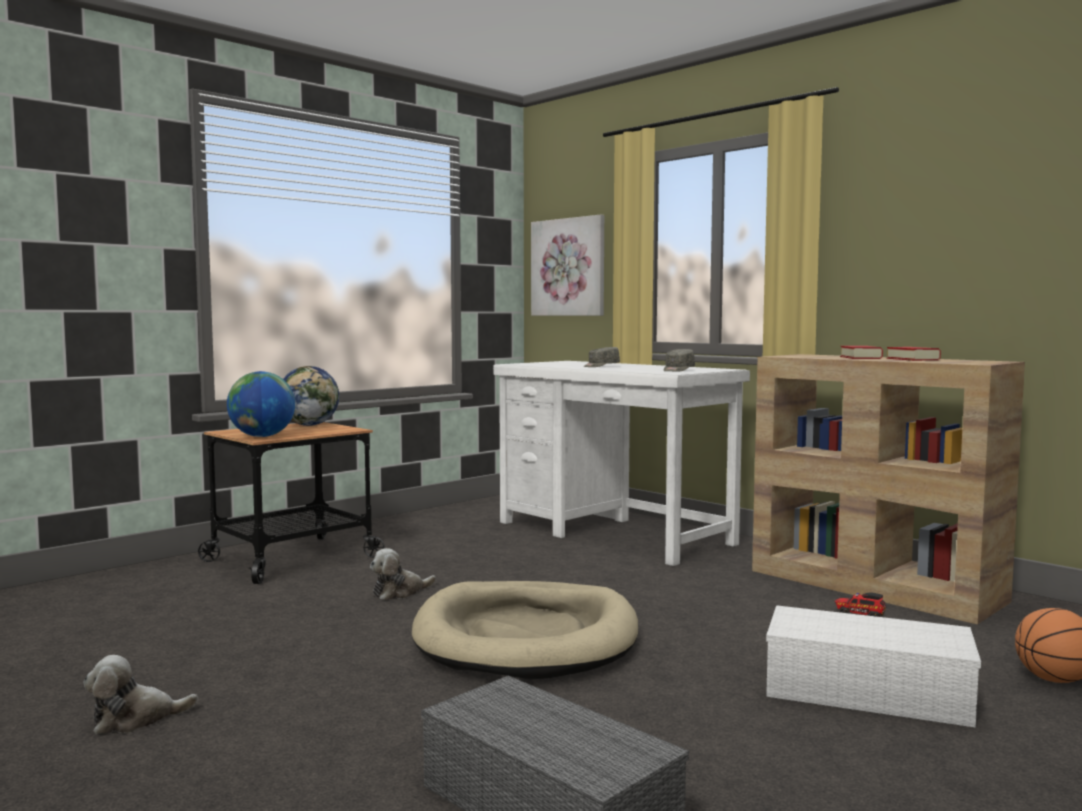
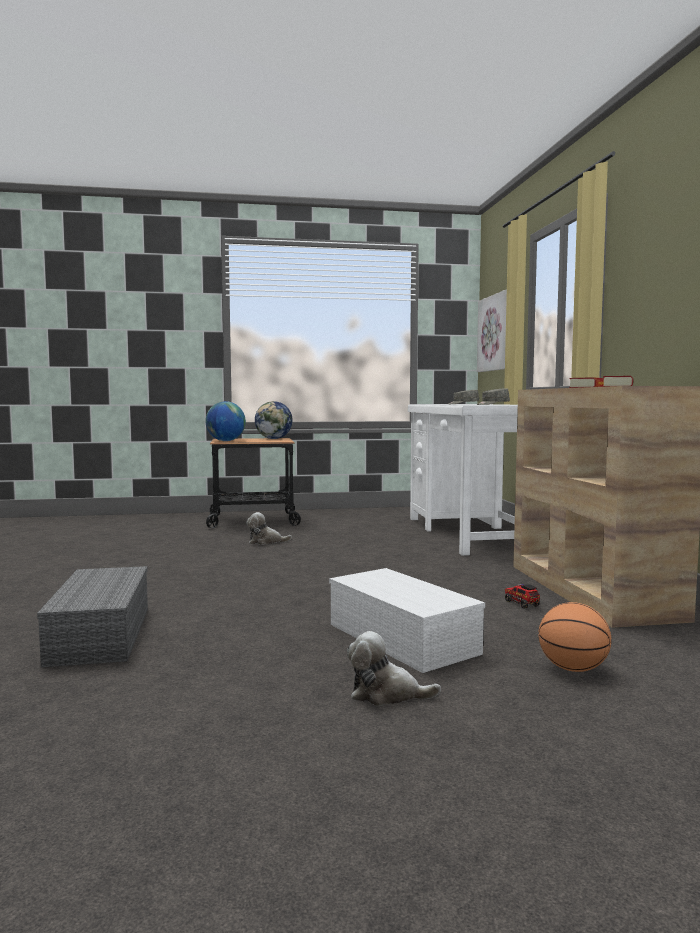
camera: 35 degrees right, 0 degrees up
(135, 719) = (46, 566): plush toy -> plush toy (386, 694)
(526, 637) = (275, 571): beige dog bed -> none

